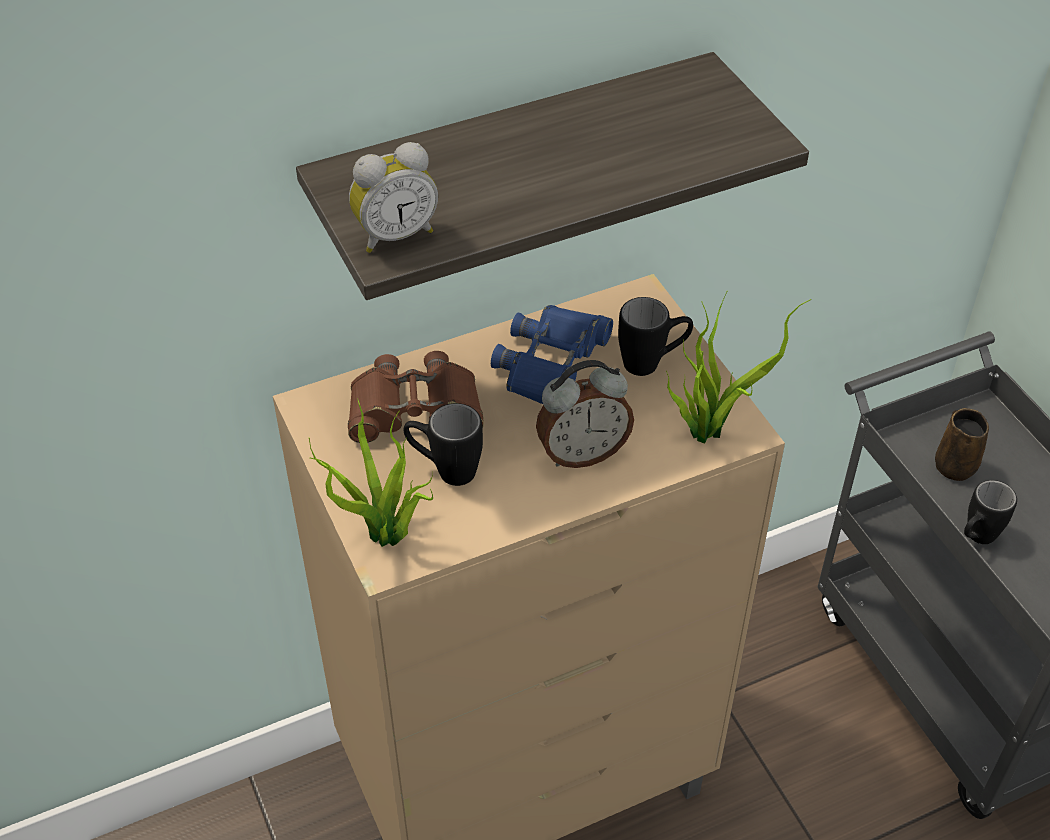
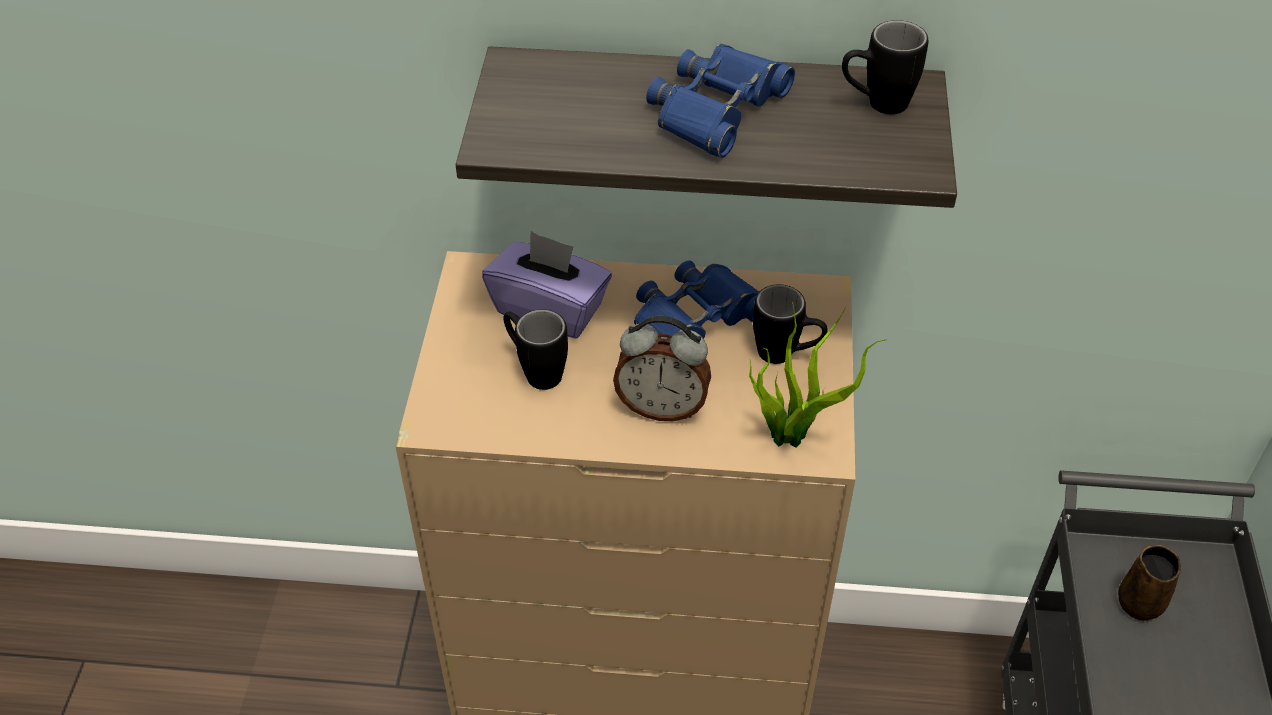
camera: 30 degrees right, 0 degrees up
(386, 538) = (445, 405): potted plant -> none
(394, 234) = (516, 131): alarm clock -> none
(415, 409) = (550, 309): brown binoculars -> purple tissue box
(557, 150) = (717, 109): none -> blue binoculars
(975, 538) = (1112, 681): black mug -> black mug (875, 104)

